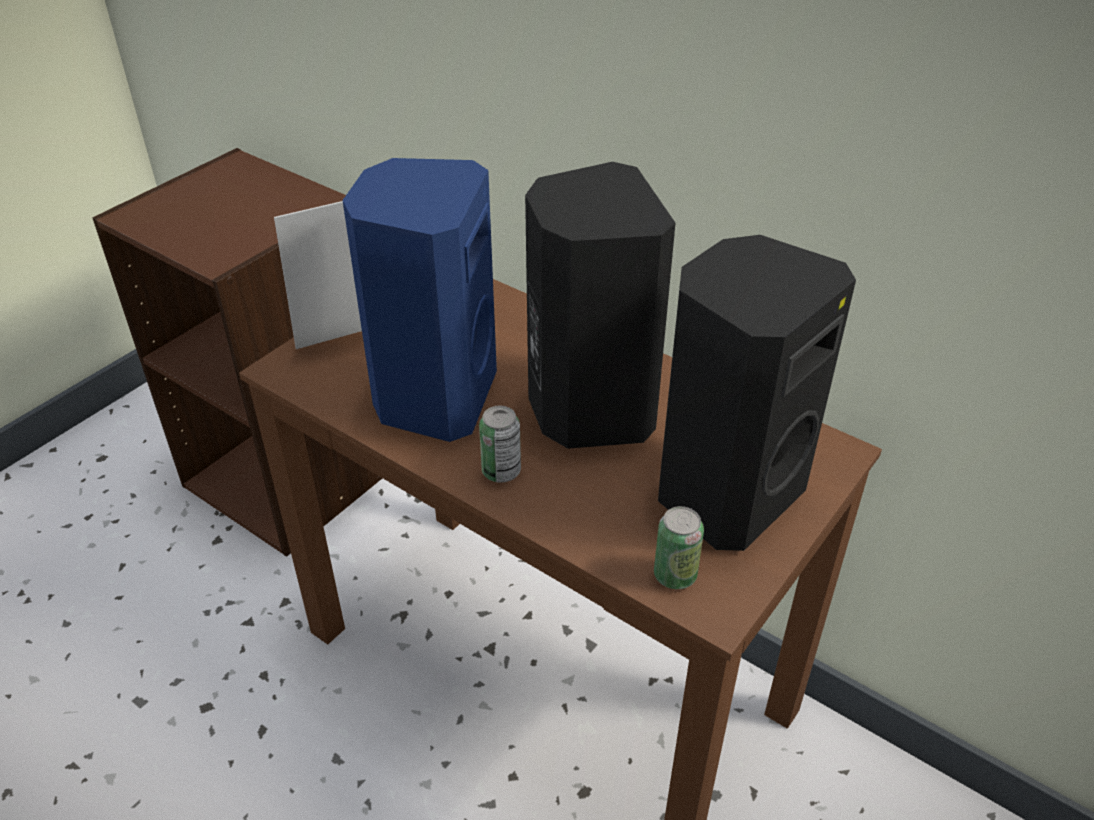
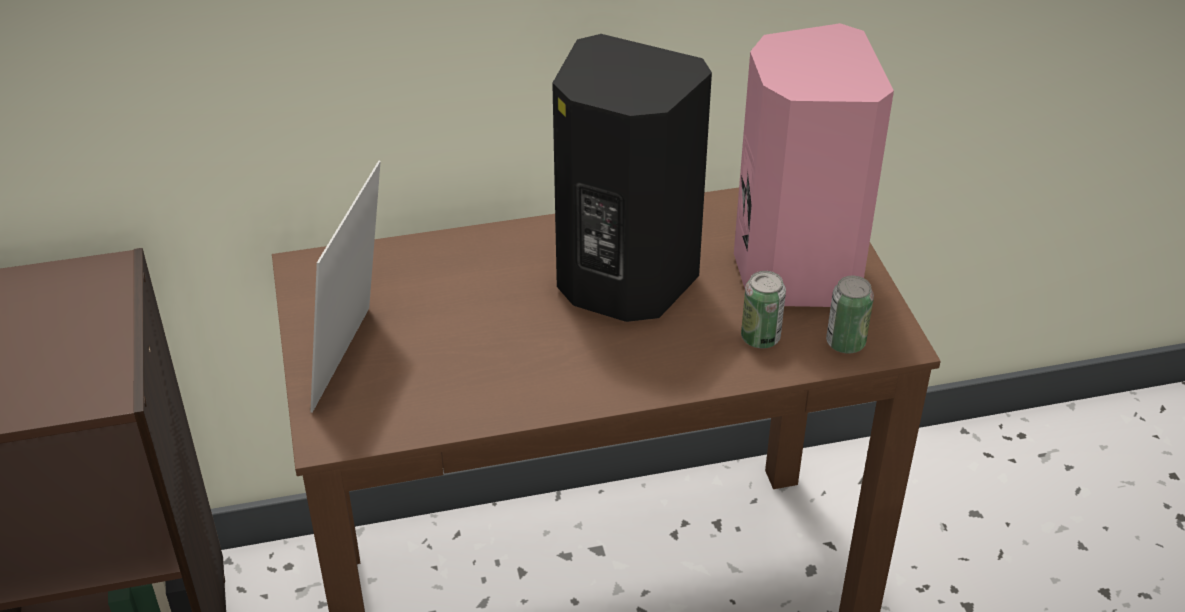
camera: 50 degrees left, 0 degrees up
(433, 398) = (498, 360): blue speaker -> none
(501, 471) = (638, 370): can -> can (760, 338)
(725, 494) = (793, 271): black speaker -> pink speaker

